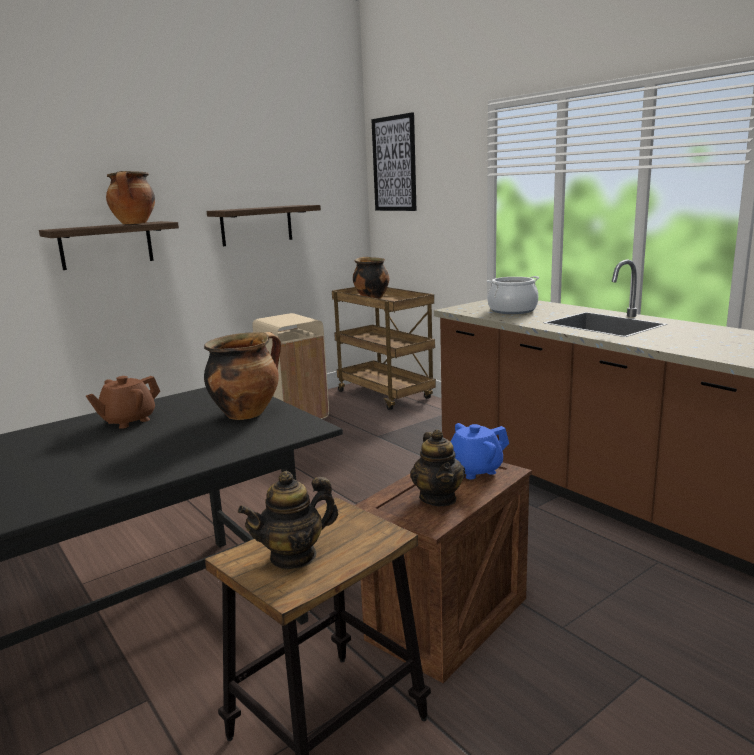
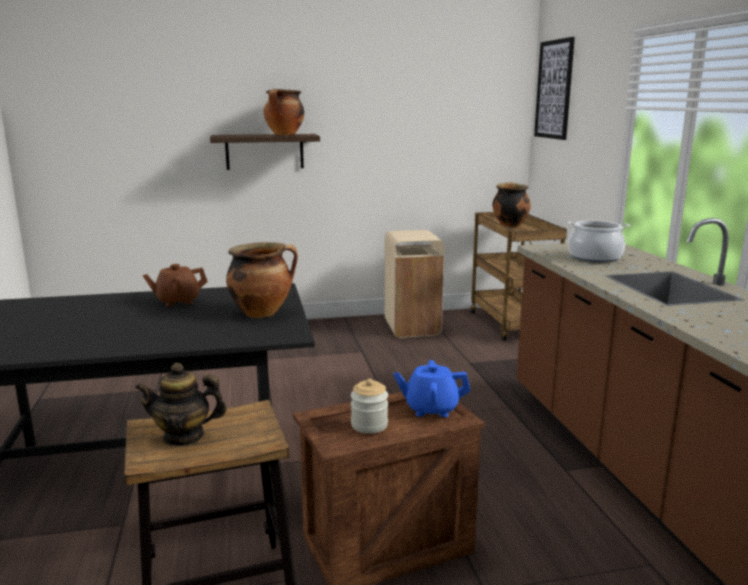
camera: 25 degrees right, 0 degrees up
(256, 225) = (405, 143): shelf -> none
(438, 498) = (369, 425): teapot -> jar

